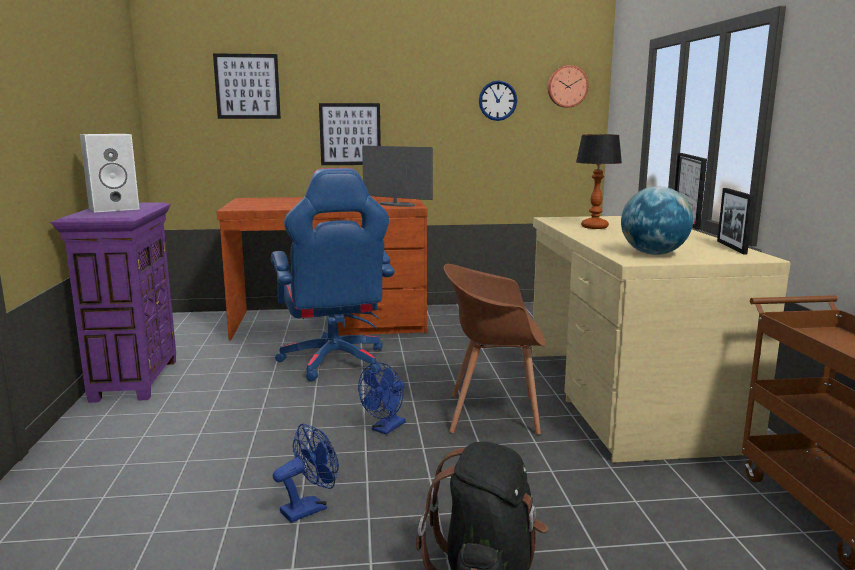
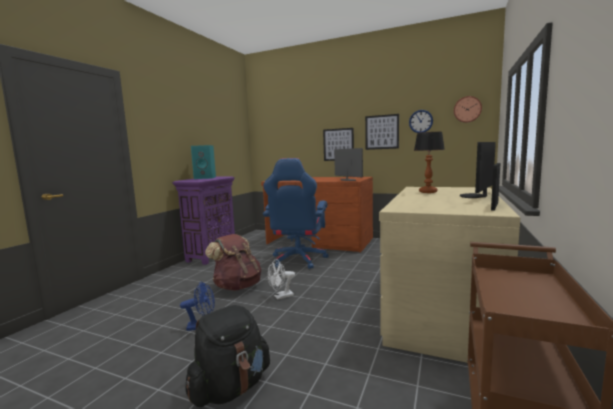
camera: 30 degrees right, 5 degrees down
(115, 208) = (205, 178): white speaker -> turquoise speaker
(247, 86) = (291, 124): picture -> picture (382, 132)
(280, 428) = (237, 286): none -> brown backpack
(385, 429) = (281, 296): blue fan -> white fan
(491, 414) = (343, 300): brown chair -> none
(653, 254) = (420, 207): globe -> none

